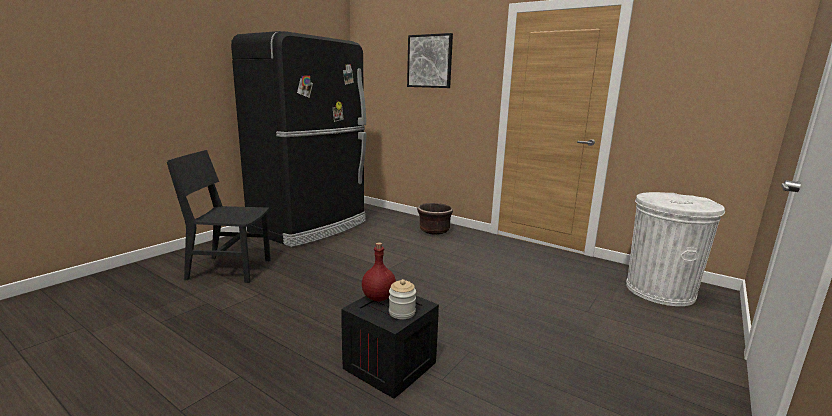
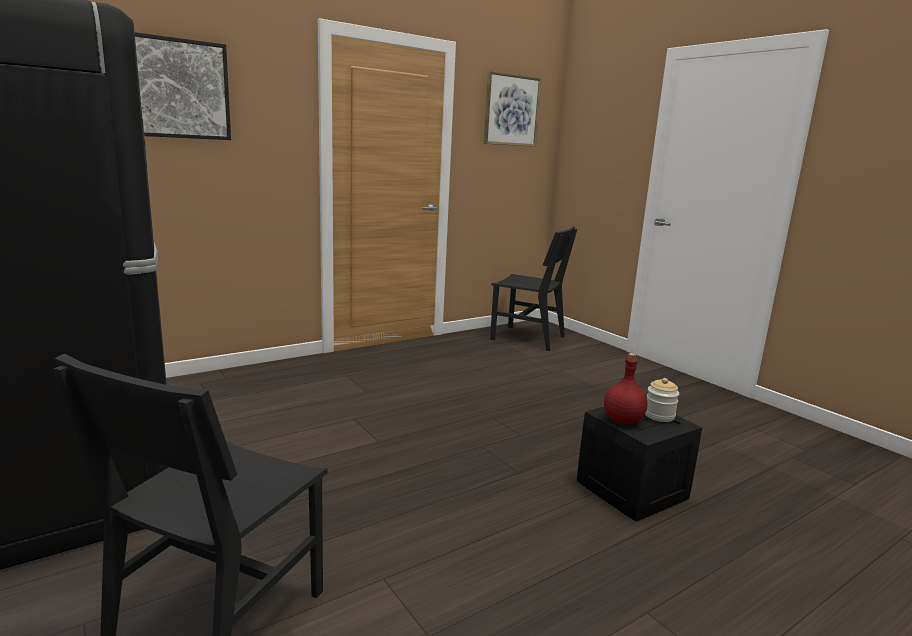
camera: 70 degrees left, 0 degrees up
(434, 230) = (270, 380): brown planter -> none
(659, 291) = (528, 338): white trash can -> black chair
(709, 49) = (511, 110): none -> picture

